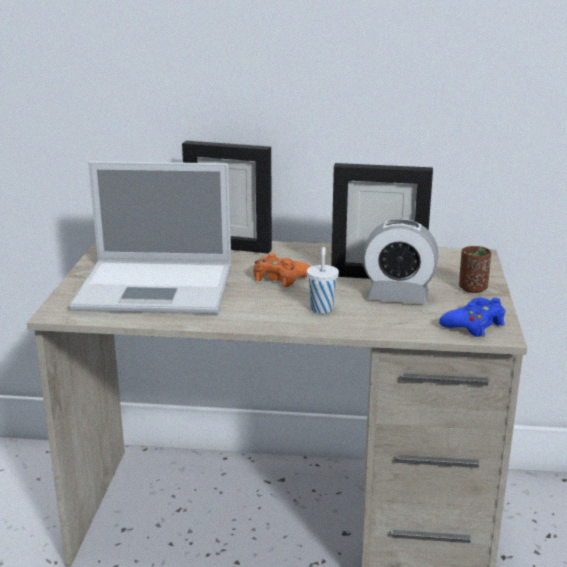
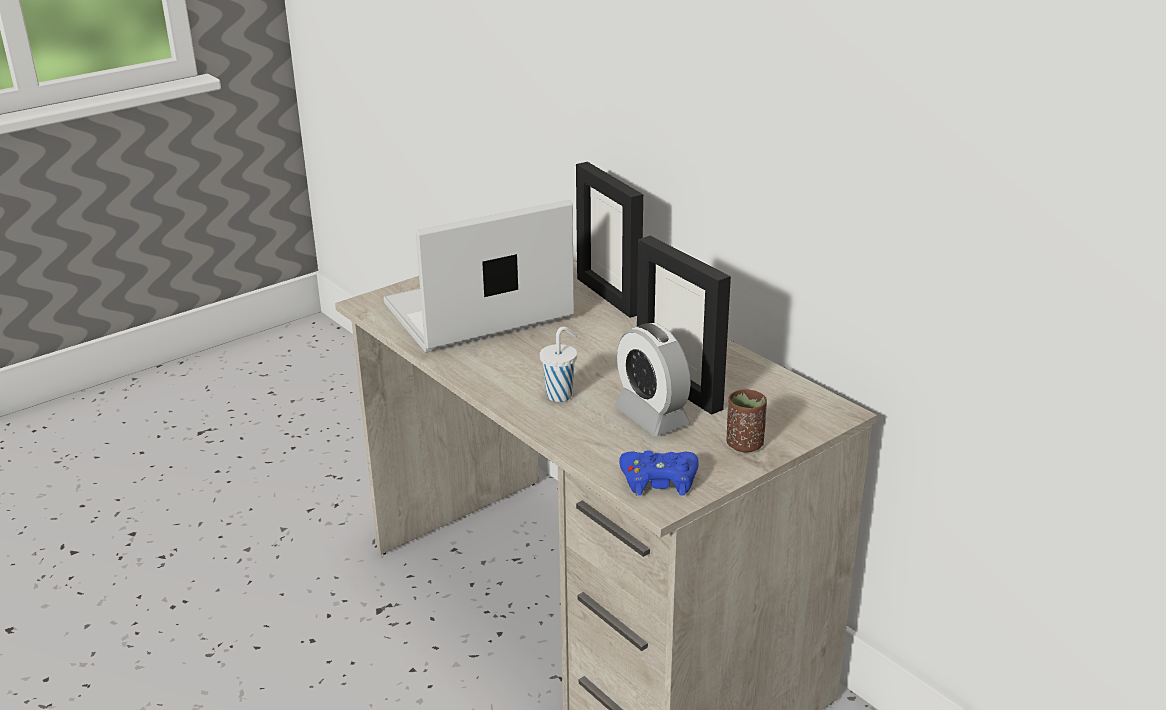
camera: 45 degrees right, 5 degrees up
(158, 288) = (474, 313): laptop -> laptop turned 105 degrees clockwise
(279, 278) = (587, 348): orange game controller -> none

